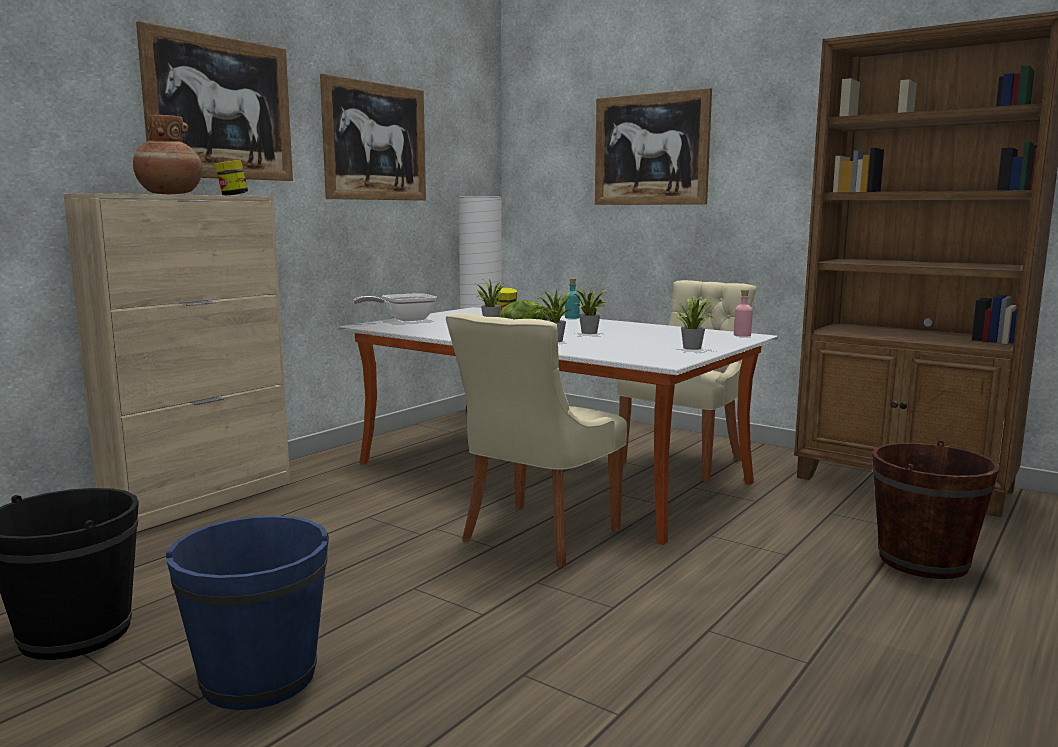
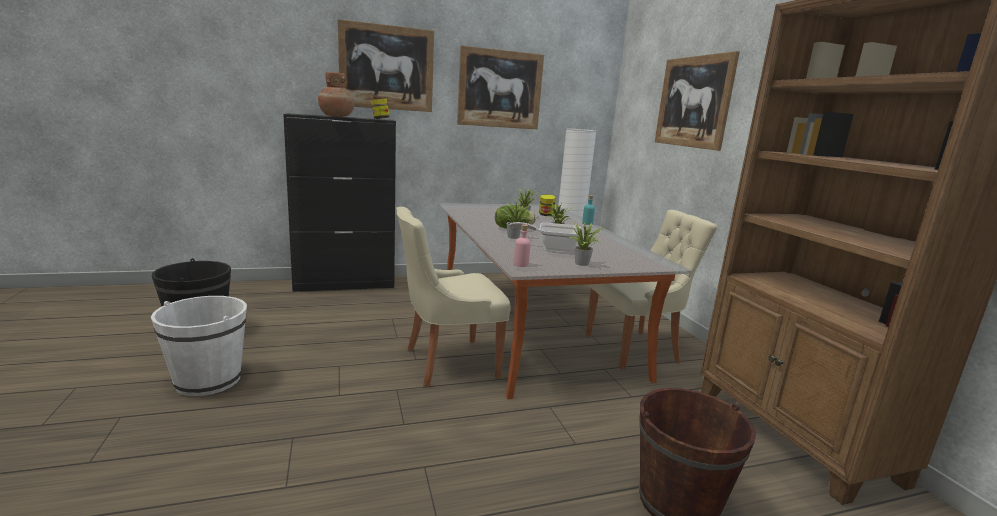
camera: 35 degrees right, 5 degrees up
(202, 500) = (345, 284): beige cabinet -> black cabinet
(258, 677) = (208, 380): blue bucket -> white bucket
(403, 320) = (483, 205): frying pan -> frying pan (552, 248)
(742, 335) = (660, 263): pink bottle -> pink bottle (521, 264)

